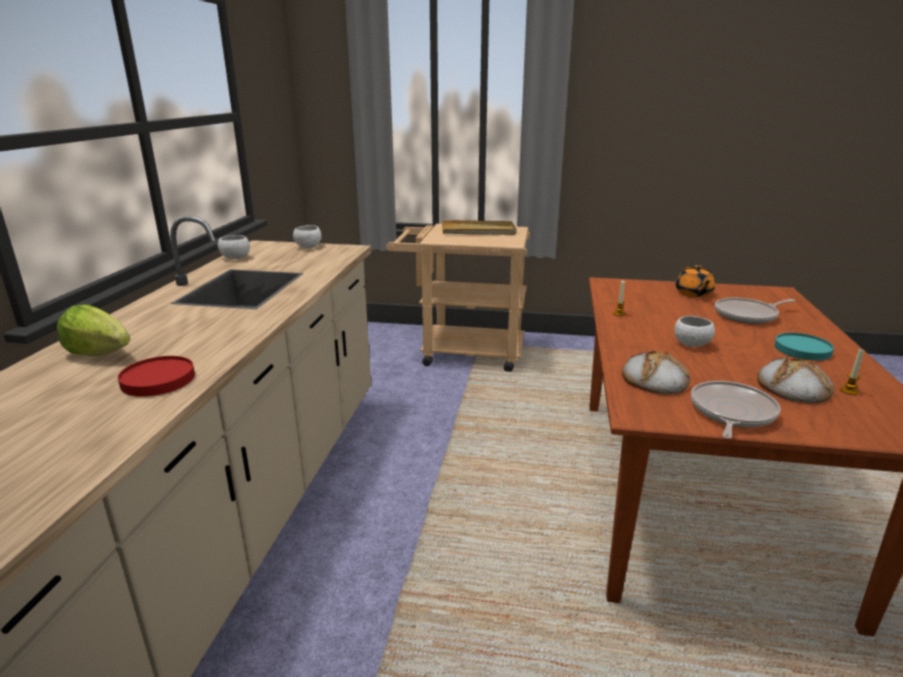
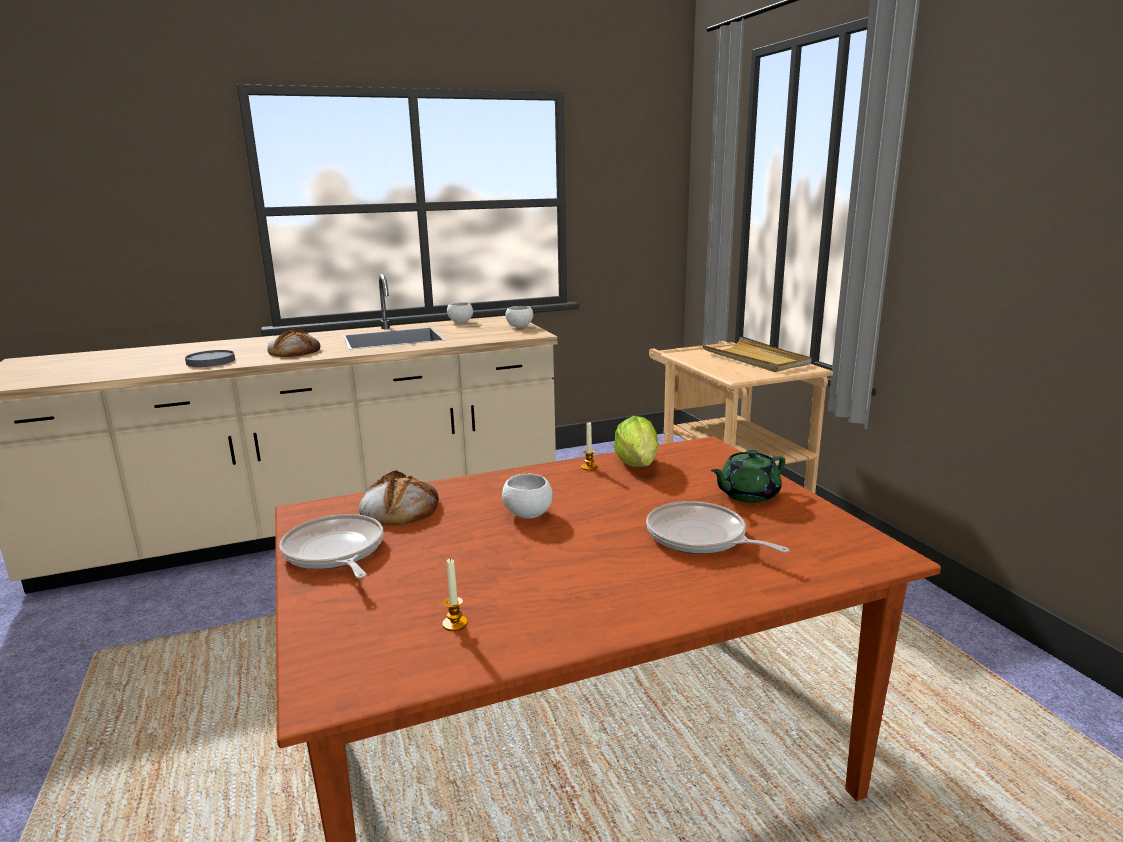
camera: 60 degrees right, 5 degrees down
(99, 353) = (246, 345): lettuce -> lettuce (638, 464)
(158, 380) = (210, 361): red plate -> grey plate
(693, 293) = (747, 495): orange teapot -> green teapot
(731, 413) = (335, 552): frying pan -> frying pan turned 120 degrees counterclockwise
(792, 387) = (436, 583): bread -> bread (294, 351)
(802, 349) = (592, 585): turquoise plate -> none

